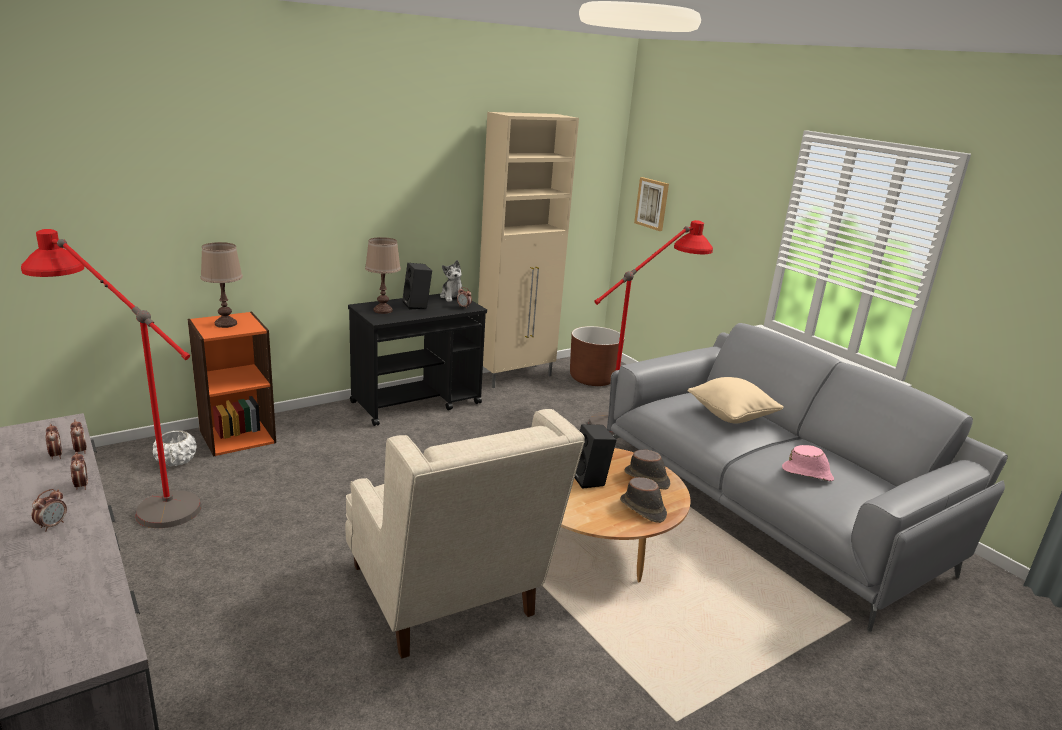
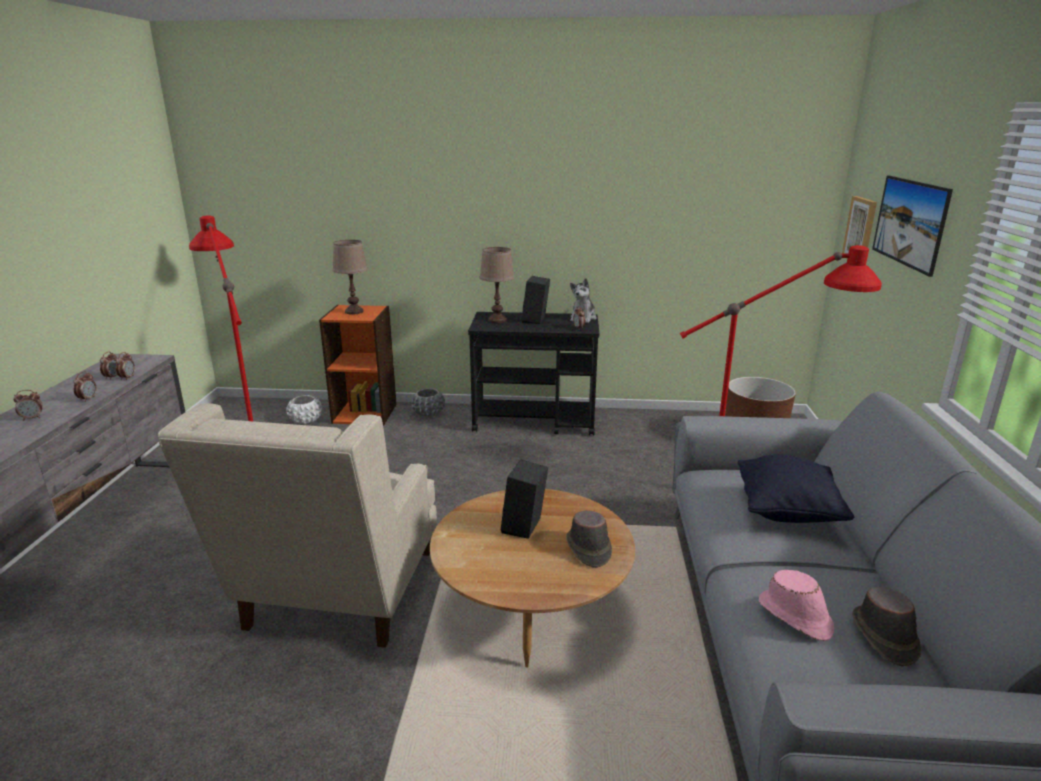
camera: 40 degrees right, 0 degrees up
(307, 419) = (429, 413): none -> grey planter
(516, 376) = (664, 419): beige cabinet -> none
(643, 509) = (534, 577): brown hat -> brown hat (883, 637)
(707, 215) = (905, 242): none -> picture
(731, 416) = (787, 511): beige pillow -> black pillow

